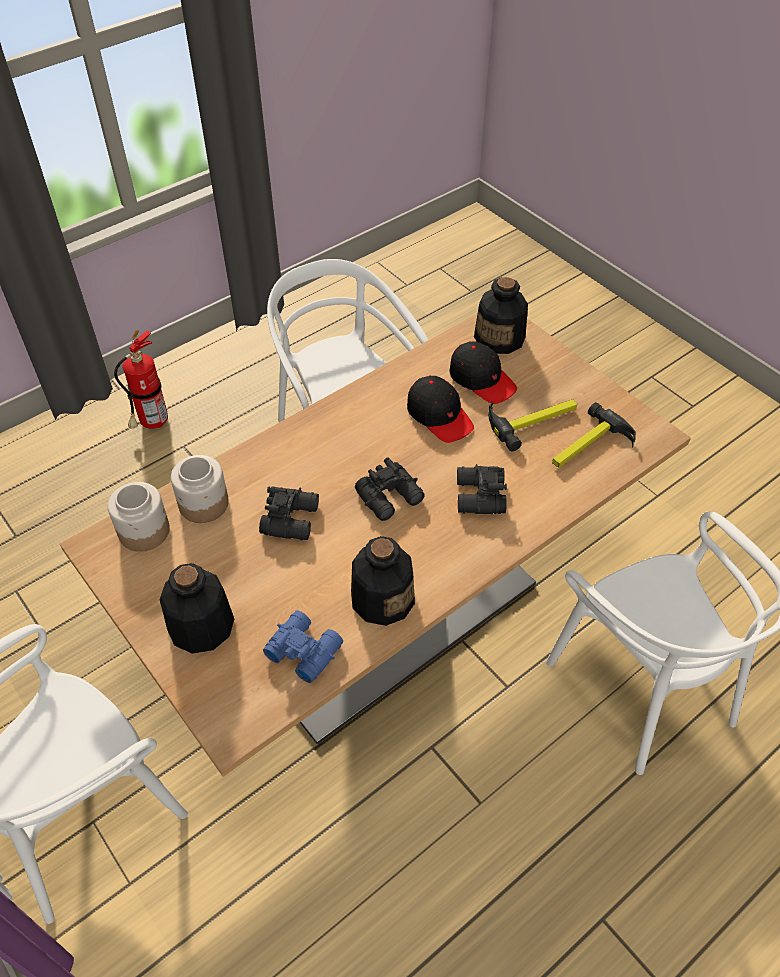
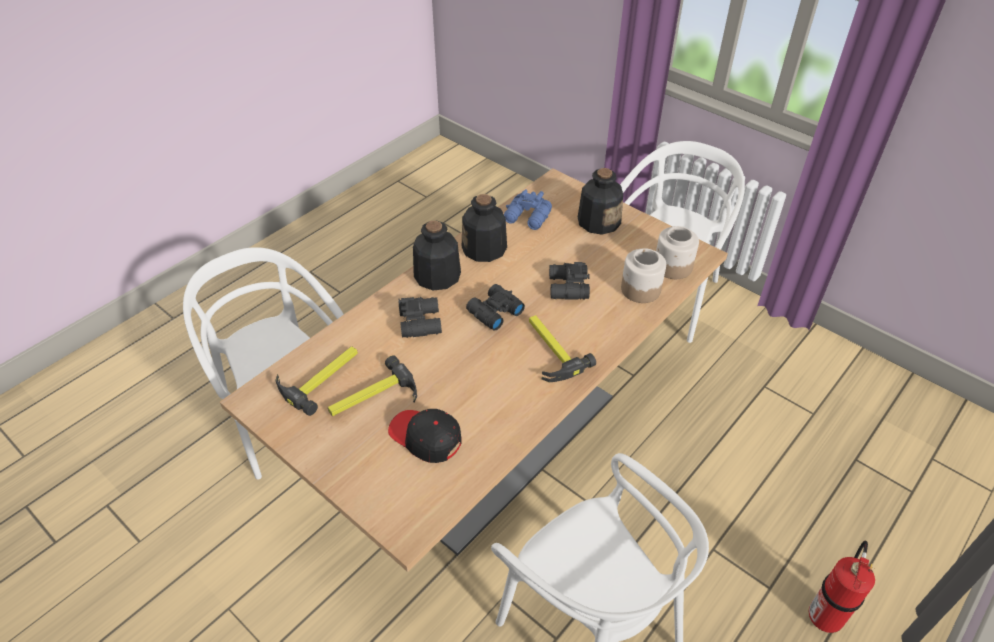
camera: 170 degrees right, 5 degrees down
(340, 444) = (550, 350): none -> hammer
(439, 415) = (464, 390): black cap -> none
(500, 338) = (407, 498): bottle -> bottle (436, 276)

